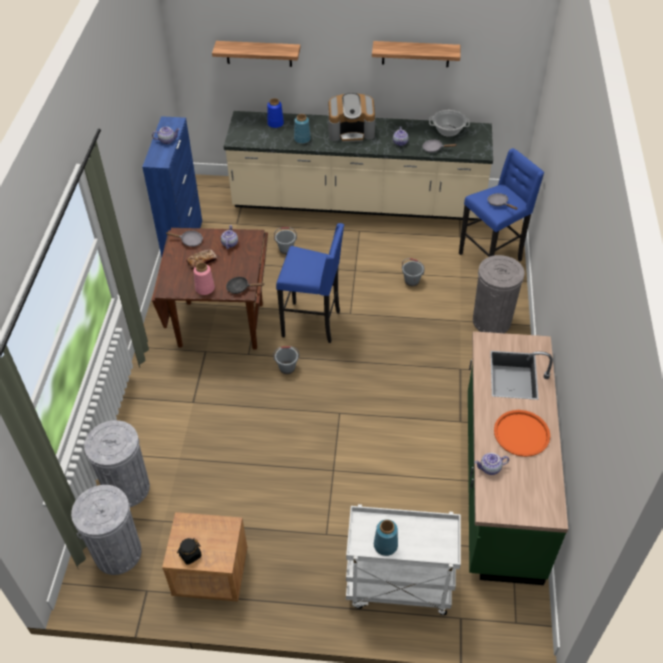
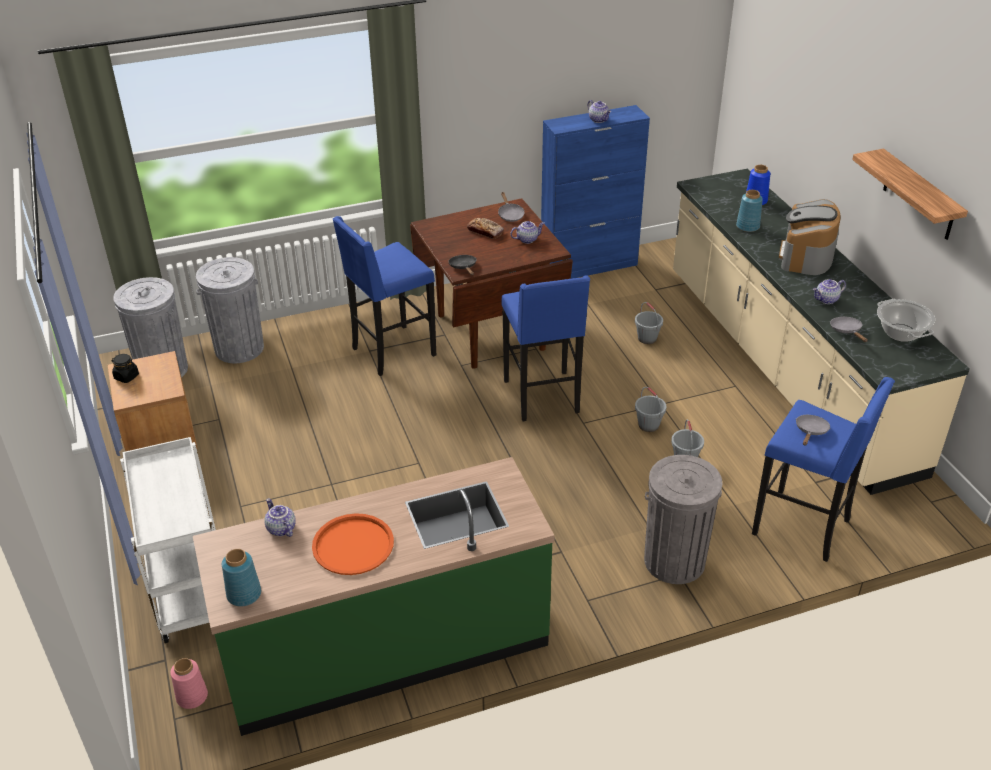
camera: 65 degrees right, 10 degrees down
(204, 389) = (391, 352): none -> blue stool
(205, 289) = (445, 246): pink vase -> pink vase (191, 697)
(258, 53) = (785, 104): shelf -> none
(287, 368) = (460, 400): grey bucket -> grey bucket (648, 425)
(351, 131) = (806, 256): coffee machine -> coffee machine turned 45 degrees clockwise
(385, 545) = (151, 484): blue vase -> blue vase (243, 594)

